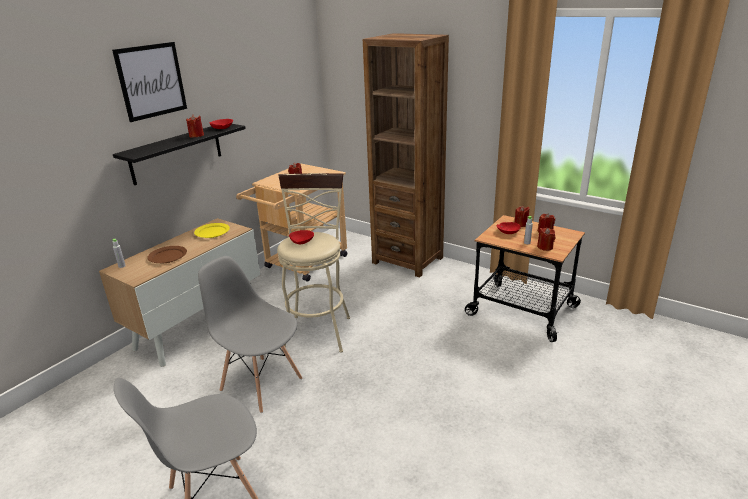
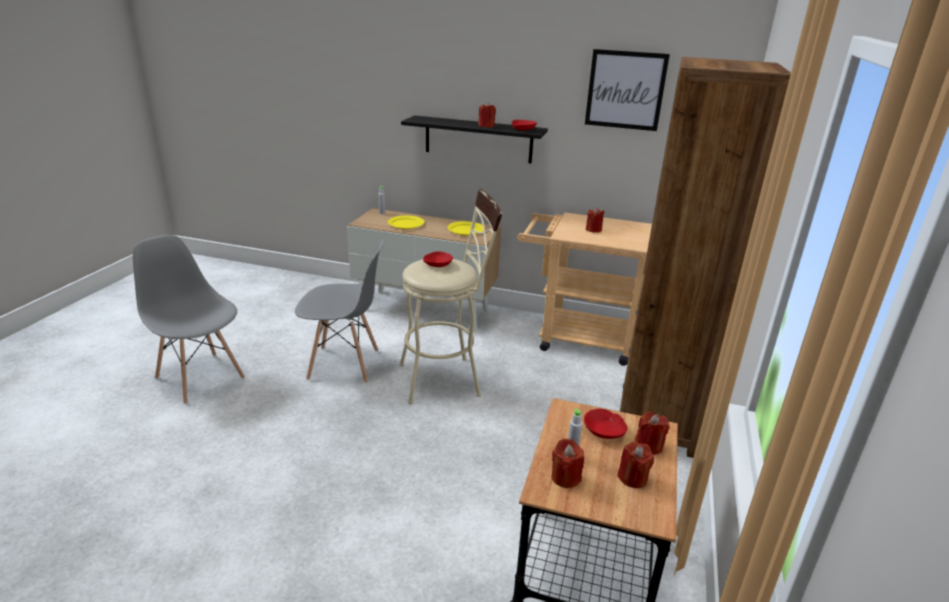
camera: 70 degrees right, 0 degrees up
(151, 81) = (470, 58): picture -> picture (625, 90)
(168, 256) = (406, 224): brown plate -> yellow plate
(261, 383) = (344, 365): grey chair -> grey chair turned 75 degrees clockwise

